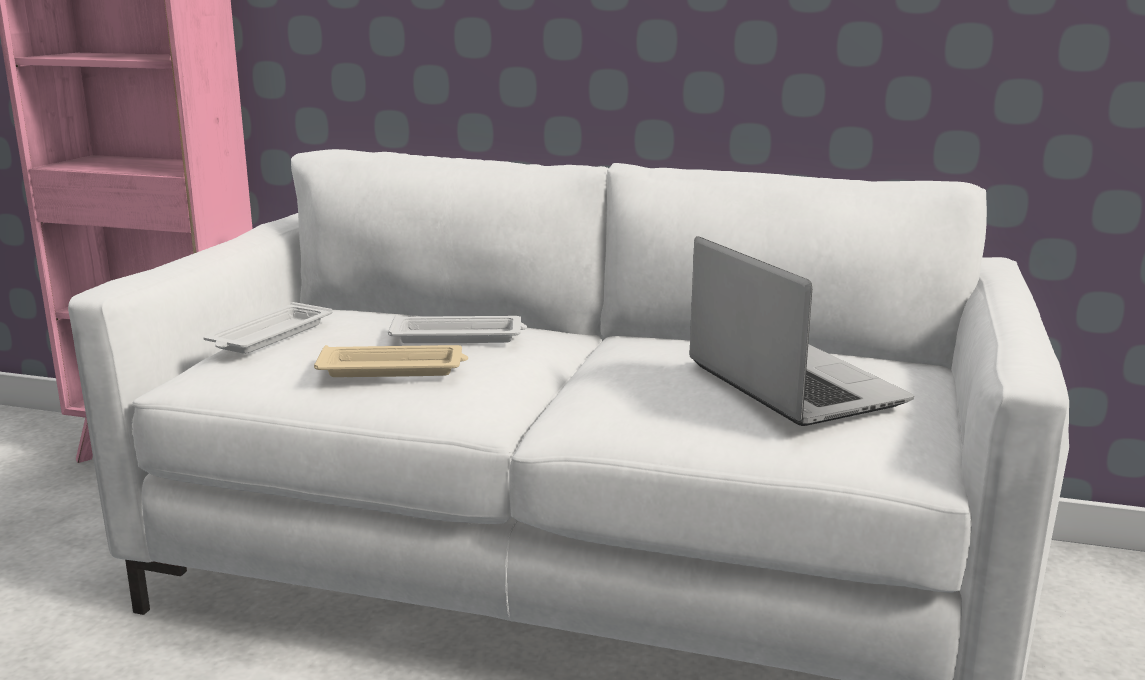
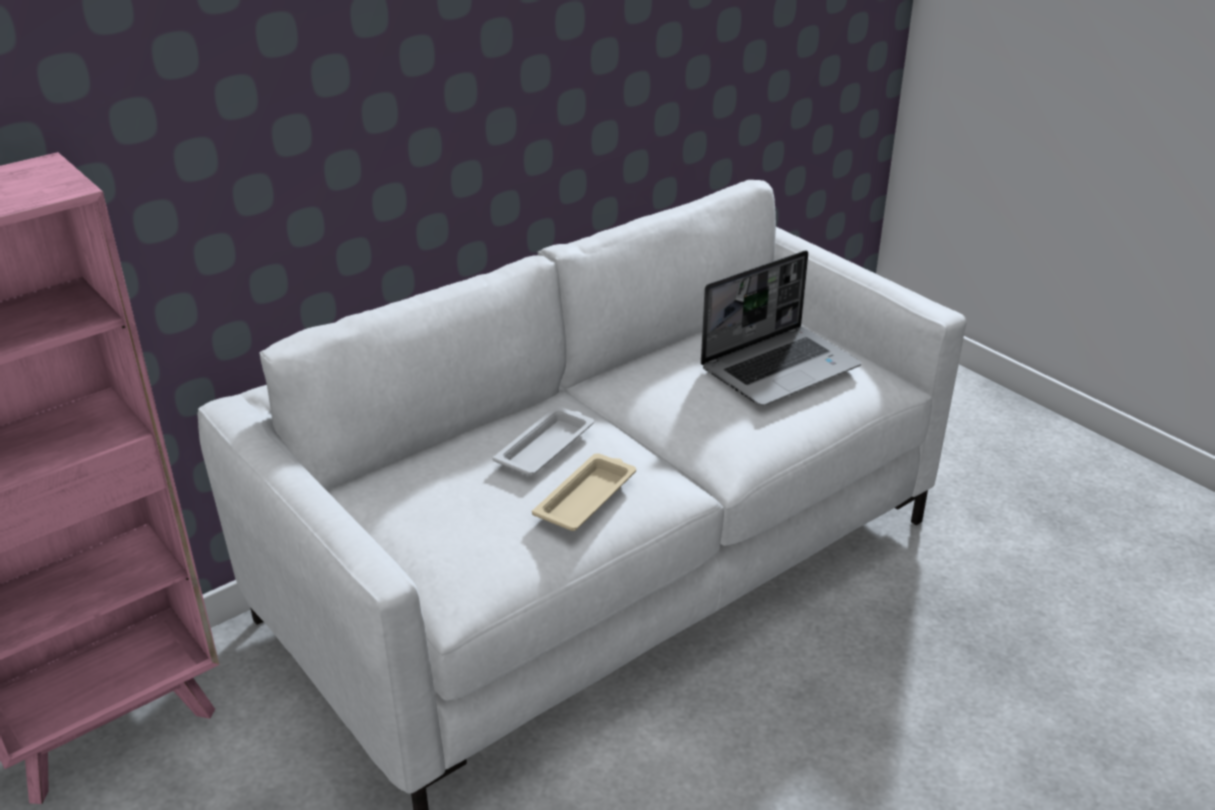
camera: 55 degrees left, 15 degrees up
(269, 336) = (435, 533): white tray -> none
(790, 384) = (780, 367): laptop -> laptop turned 135 degrees clockwise

